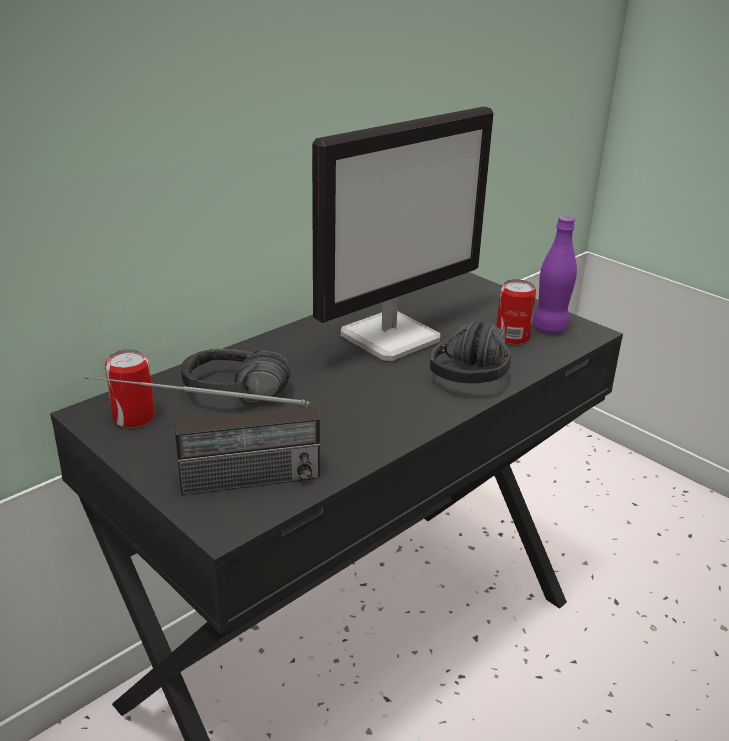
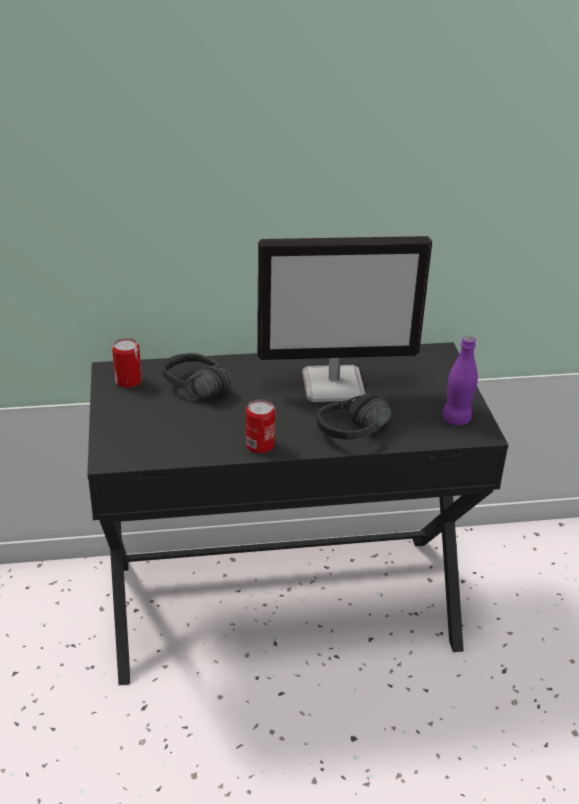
camera: 35 degrees right, 5 degrees up
(212, 483) = (127, 435): radio -> none
(512, 337) = (417, 416): can -> can (260, 445)

